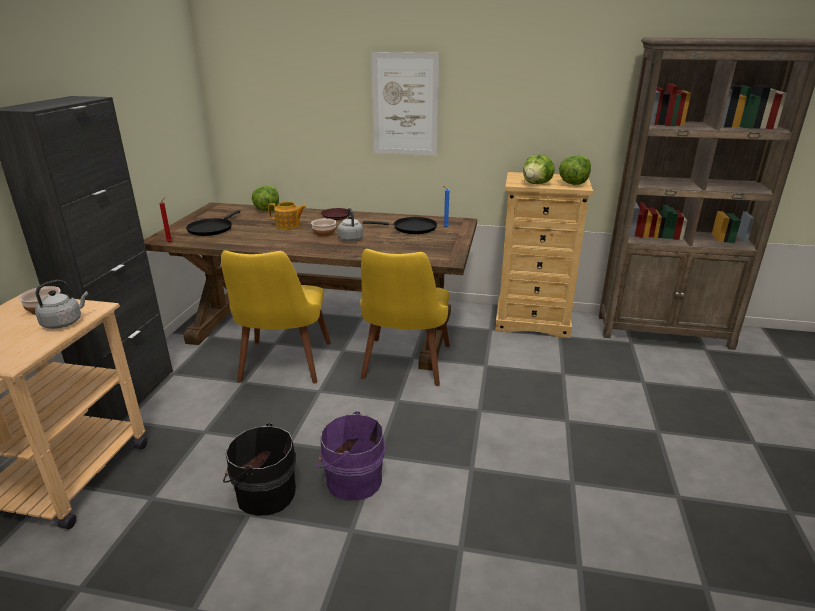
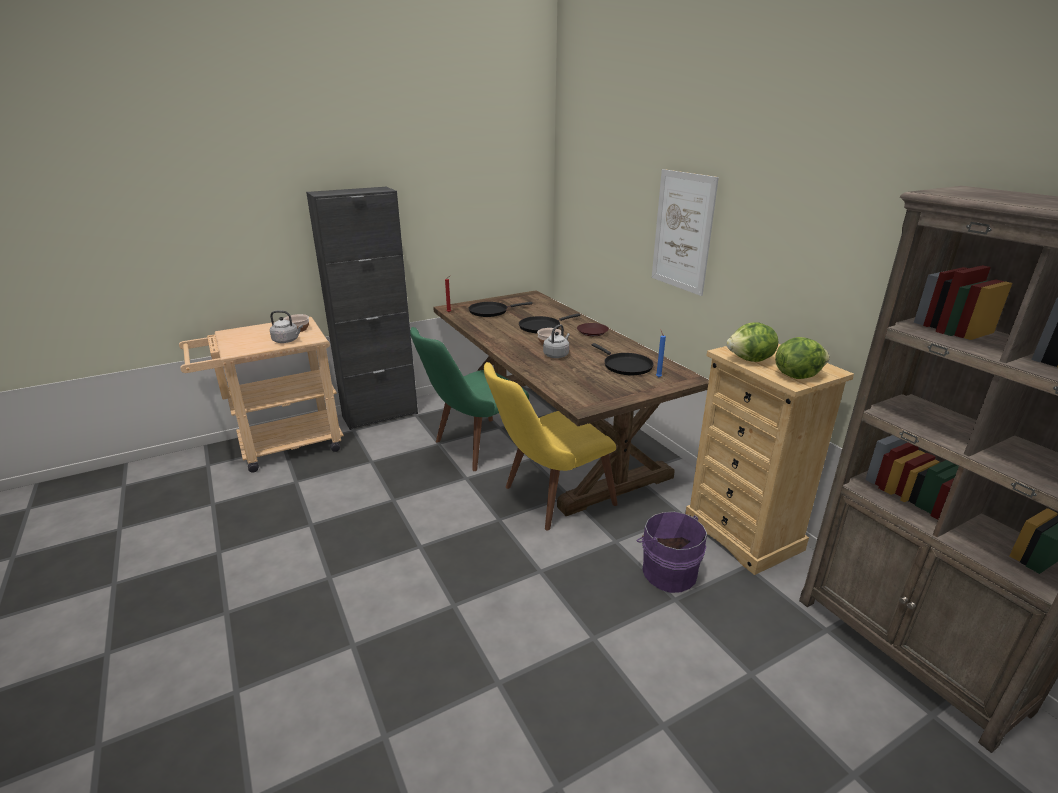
camera: 50 degrees right, 0 degrees up
(264, 493) = (334, 519): black bucket -> none
(267, 210) = (556, 309): lettuce -> none
(283, 368) = (473, 448): yellow chair -> green chair
(288, 225) = (542, 327): teapot -> black frying pan
(351, 479) = (381, 548): purple bucket -> purple bucket (667, 571)

